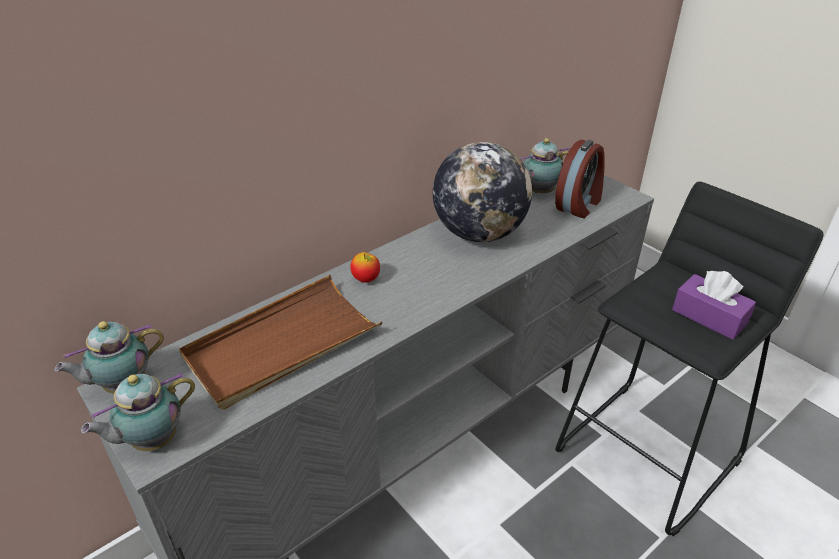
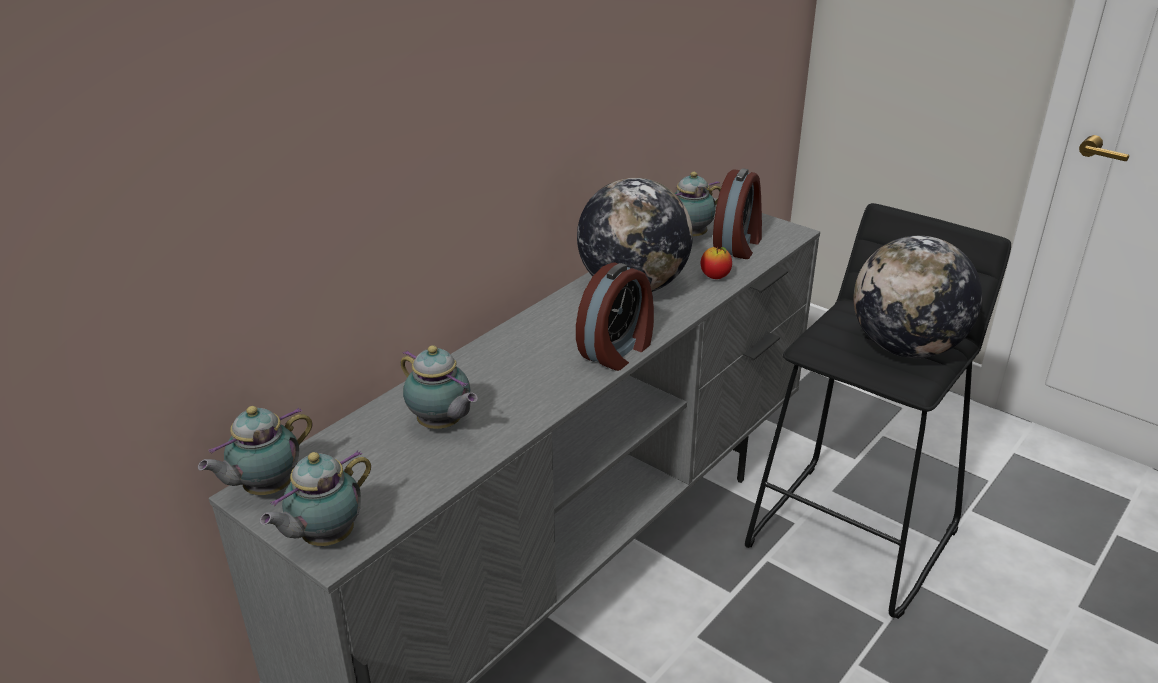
camera: 10 degrees left, 5 degrees down
(282, 345) = (442, 425): brown tray -> teapot
(366, 279) = (517, 348): apple -> apple (715, 277)
(449, 292) = (618, 350): none -> alarm clock
(709, 316) = (906, 348): purple tissue box -> globe

